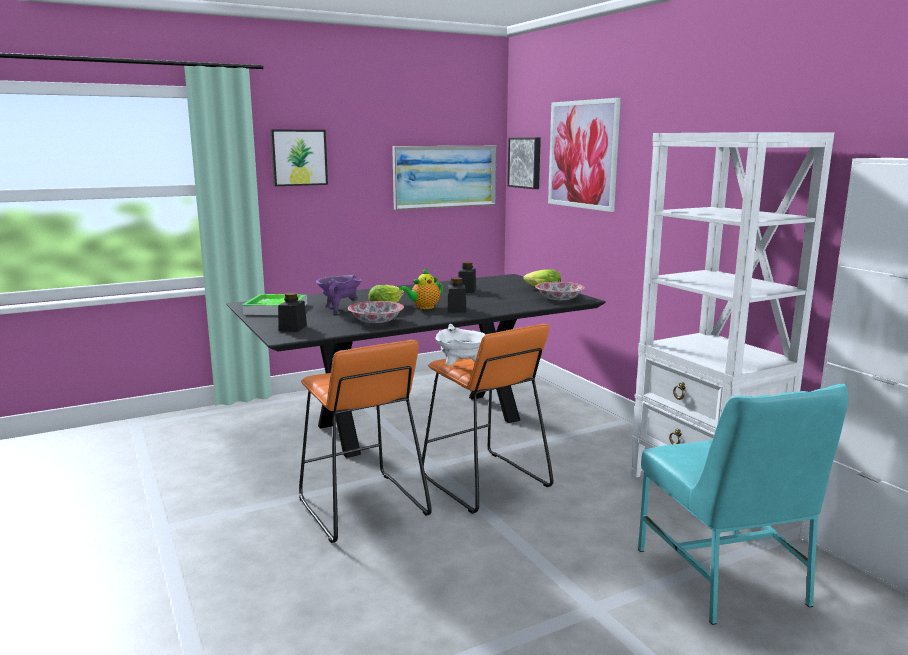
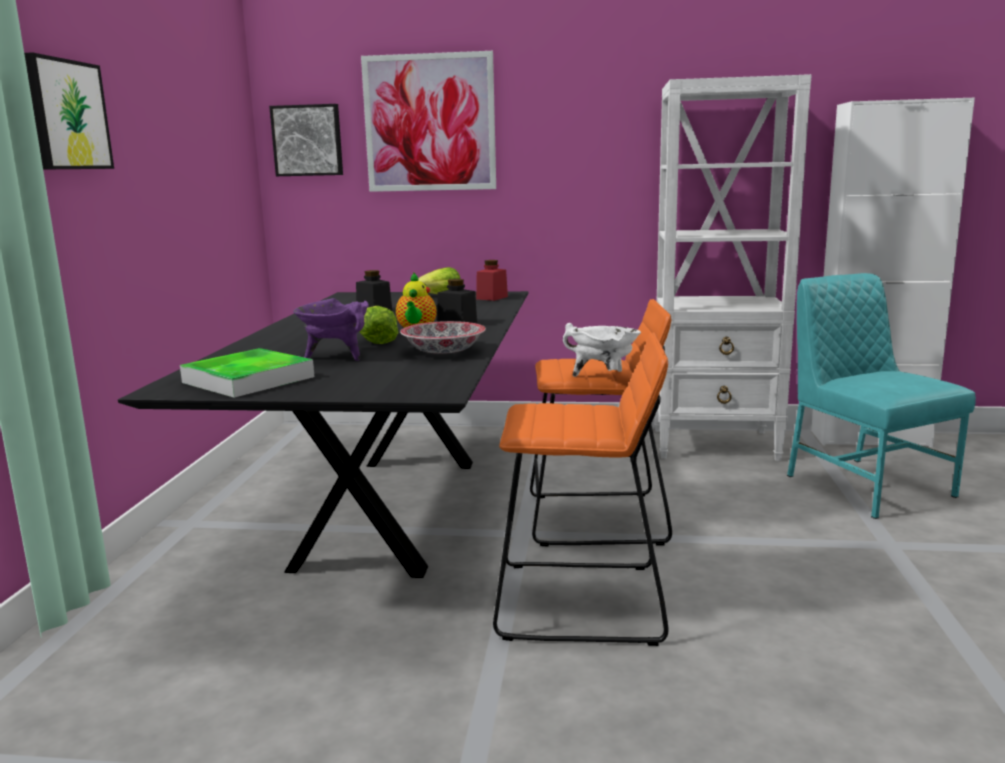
camera: 55 degrees left, 0 degrees up
(293, 328) = (392, 383): black jar -> none
(445, 176) = (215, 161): picture -> none
(559, 299) = (492, 298): bowl -> red jar
(723, 577) = (865, 485): turquoise chair -> turquoise chair turned 135 degrees counterclockwise

